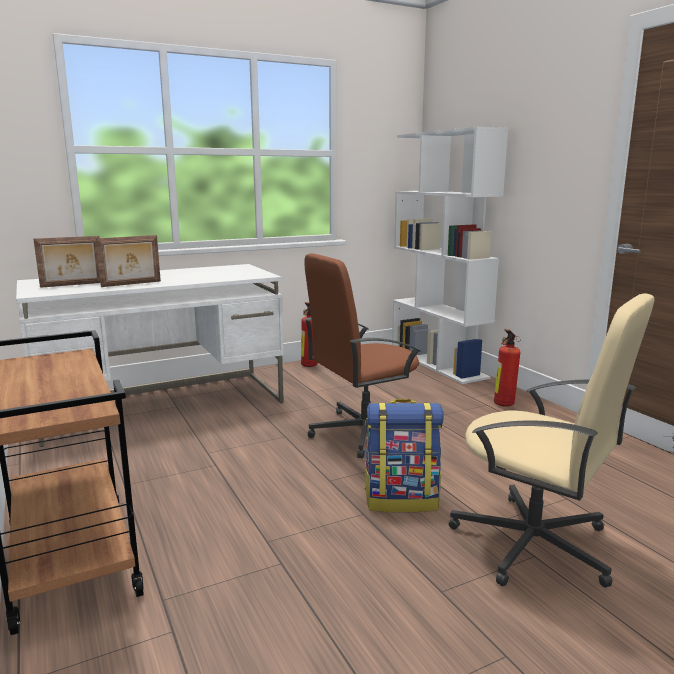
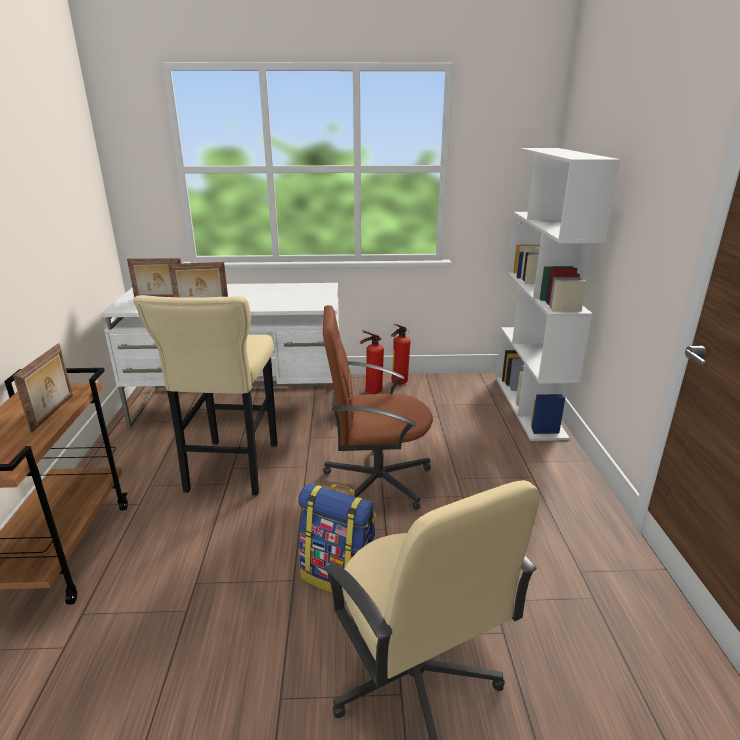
camera: 25 degrees right, 10 degrees up
(76, 371) = (54, 412): none -> picture frame
(209, 454) = (231, 470): none -> beige stool
(502, 405) = (549, 481): fire extinguisher -> fire extinguisher (371, 392)

